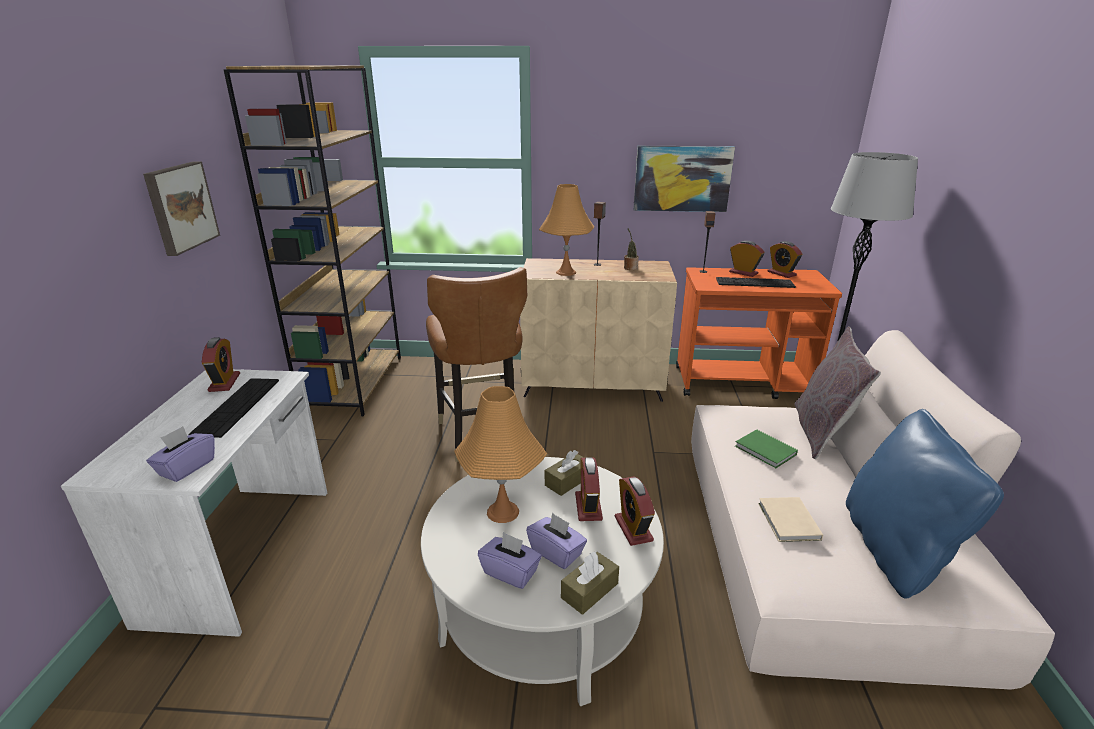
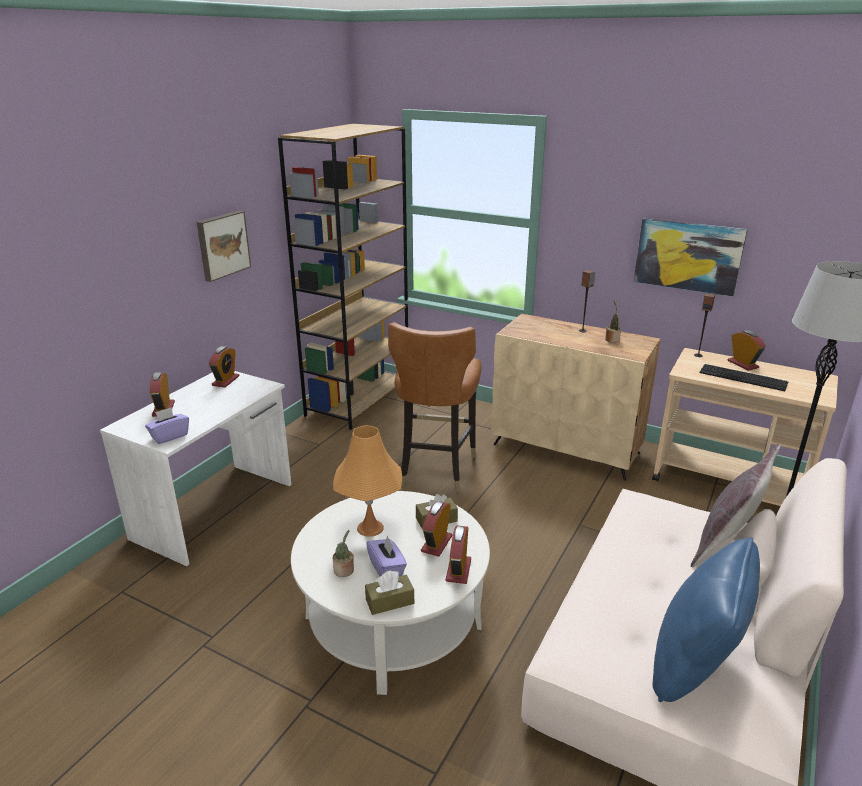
camera: 25 degrees right, 0 degrees up
(237, 406) = (223, 400): keyboard -> none
(510, 572) = (344, 571): purple tissue box -> potted plant
(565, 272) = (544, 334): orange table lamp -> none
(743, 383) = (729, 483): orange cart -> beige cart
(766, 451) = (648, 547): green book -> none
(781, 273) = (787, 372): alarm clock -> alarm clock (163, 409)
(788, 522) = (611, 610): beige book -> none

